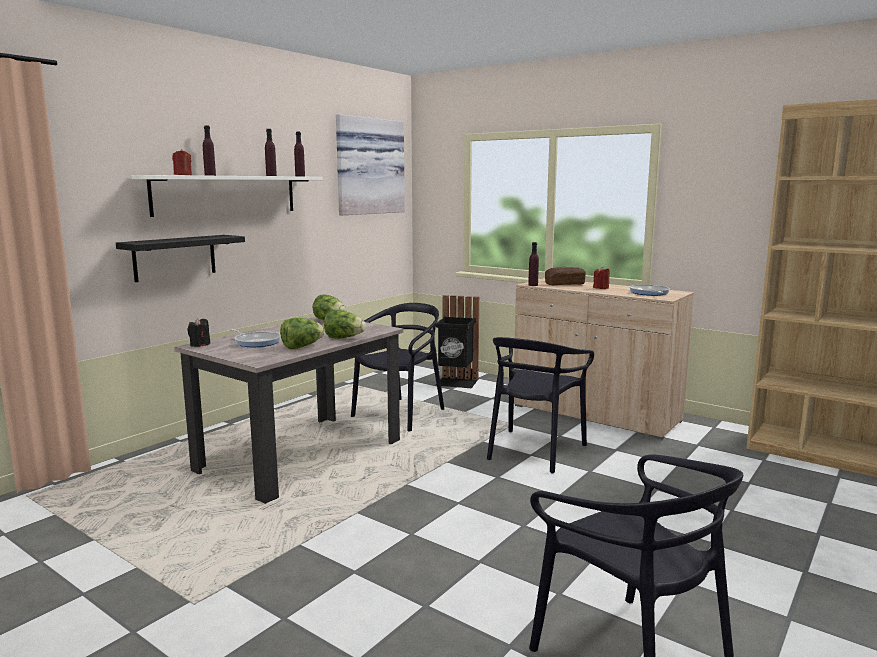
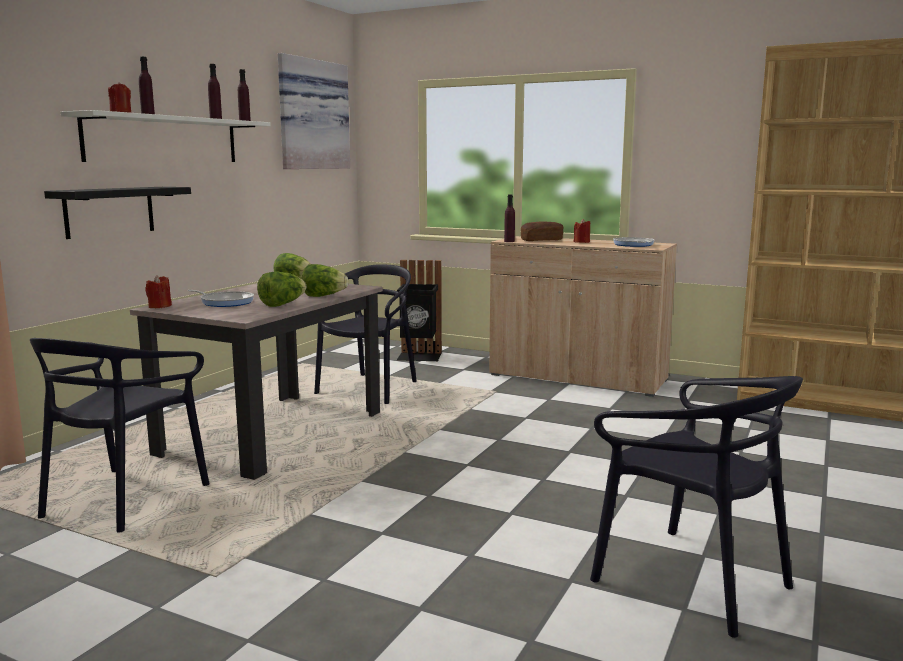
camera: 10 degrees left, 0 degrees up
(200, 344) = (159, 306): black candle -> red candle
(534, 450) = (528, 414): black chair -> black chair (124, 499)

